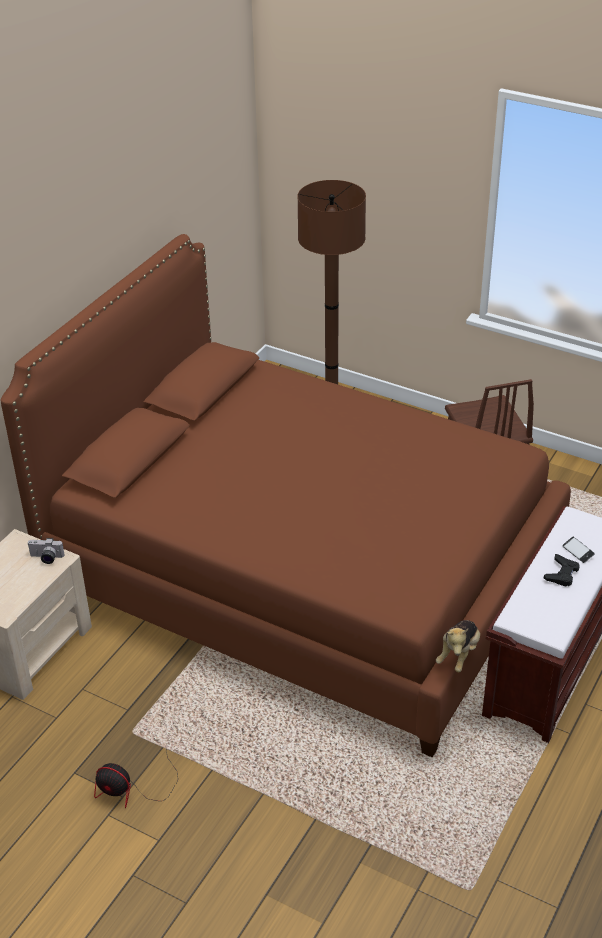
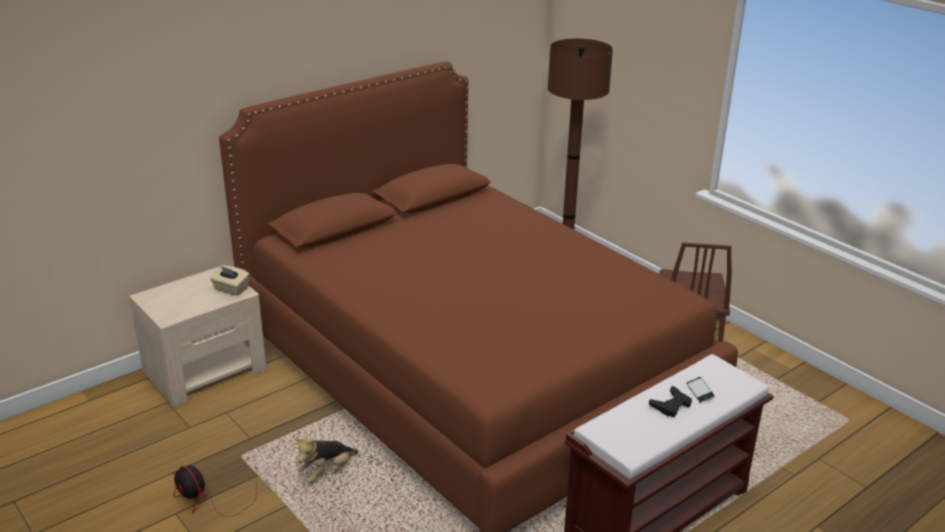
camera: 20 degrees right, 10 degrees down
(46, 558) = (231, 289): camera -> beige tissue box
(458, 654) = (537, 454): plush toy -> plush toy (326, 472)

